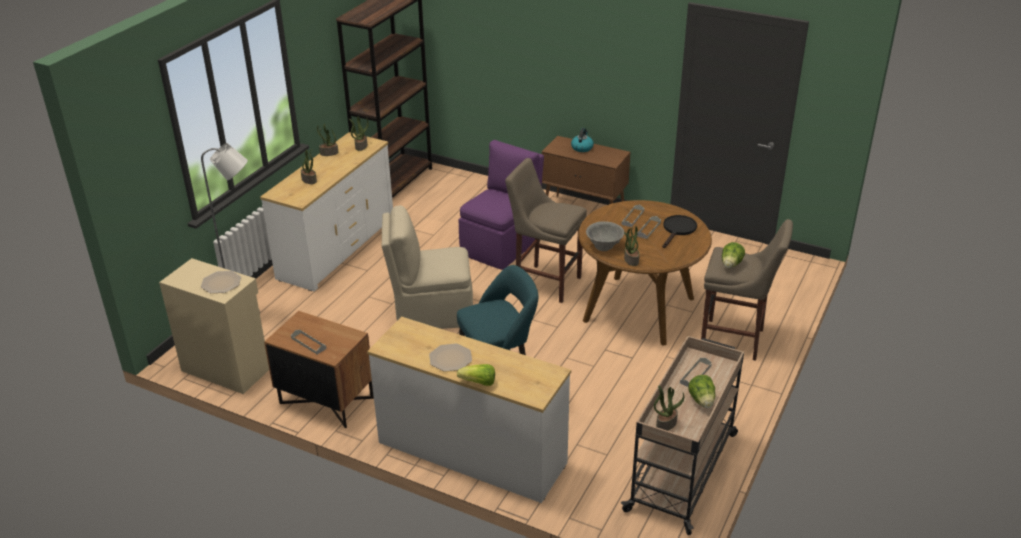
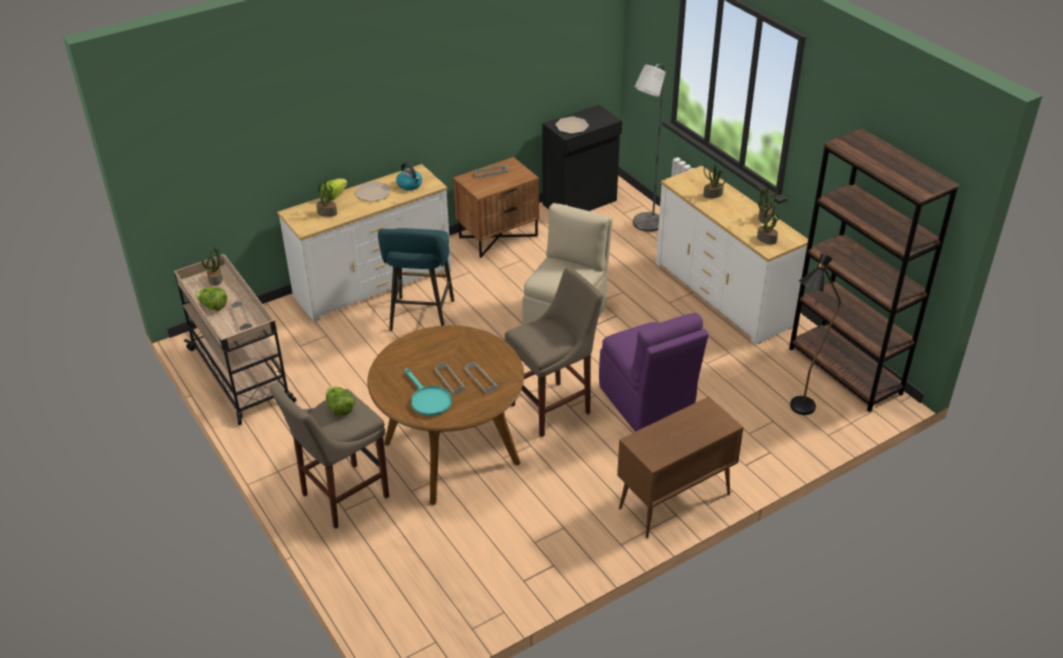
camera: 120 degrees right, 5 degrees up
(226, 369) = (580, 203): beige cabinet -> black cabinet
(454, 191) = (797, 411): none -> black floor lamp
(582, 148) = (693, 433): kettle -> kettle (410, 185)
(604, 246) = (450, 337): grey bowl -> none
(631, 260) = (411, 343): potted plant -> potted plant (327, 213)
(678, 230) = (428, 399): black frying pan -> turquoise frying pan

